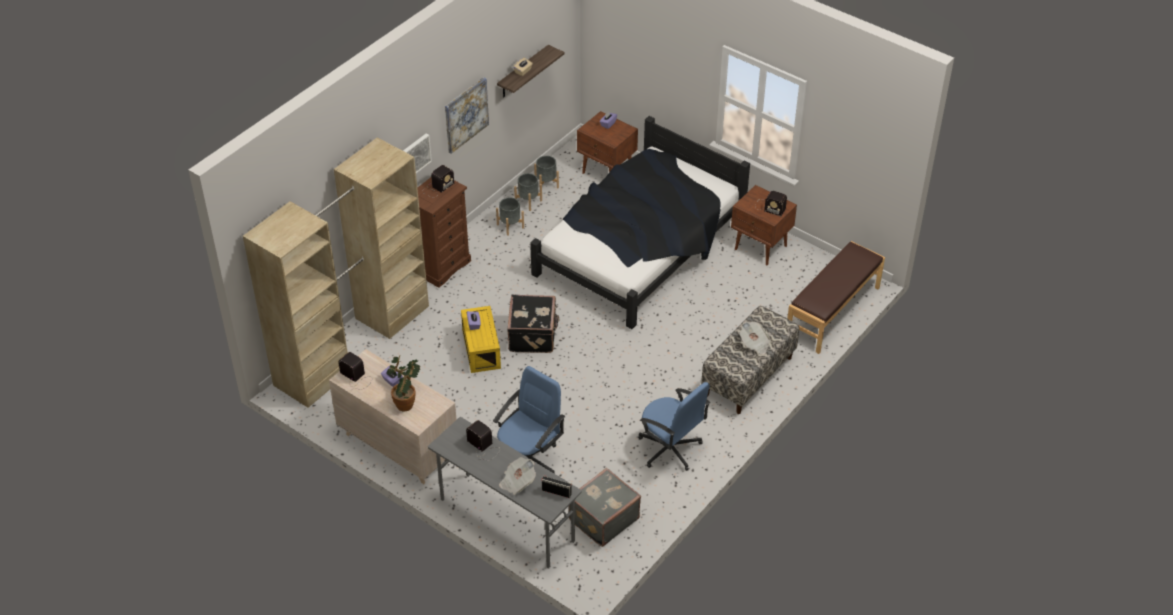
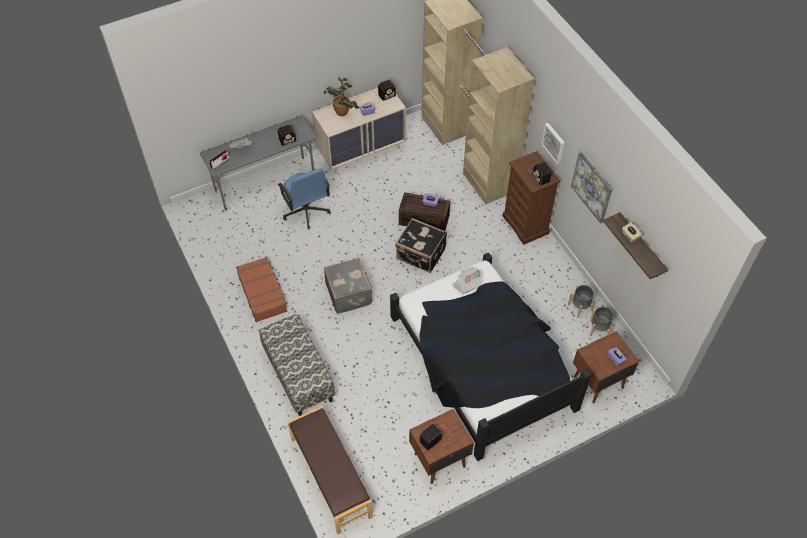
camera: 115 degrees right, 10 degrees up
(480, 348) = (425, 219): yellow storage box -> brown storage box
(510, 226) = (554, 284): grey planter -> none
(603, 519) = (232, 232): grey suitcase -> grey suitcase (349, 293)
(670, 449) = (263, 293): blue office chair -> brown suitcase
(754, 344) = (293, 356): newspaper -> newspaper (466, 284)

